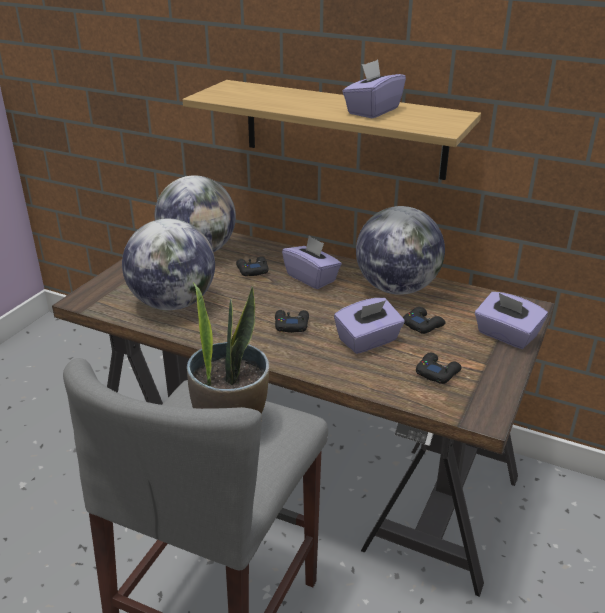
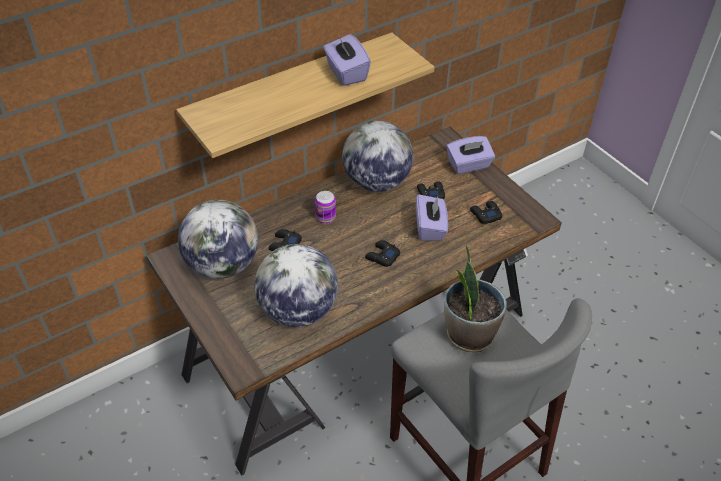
camera: 60 degrees left, 15 degrees up
(311, 278) = (325, 217): purple tissue box -> can

